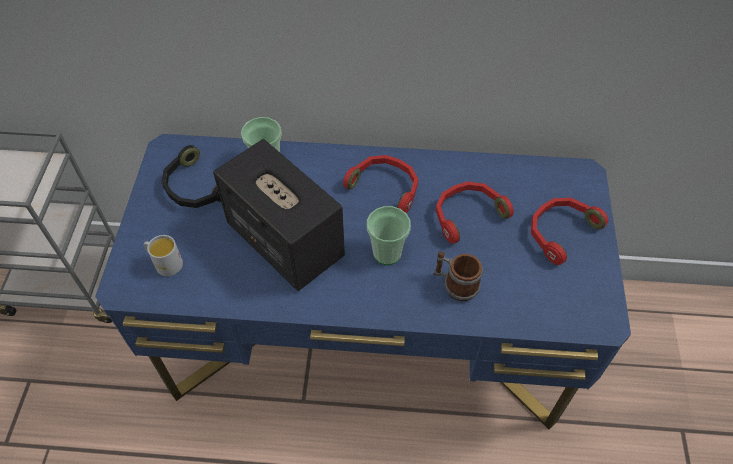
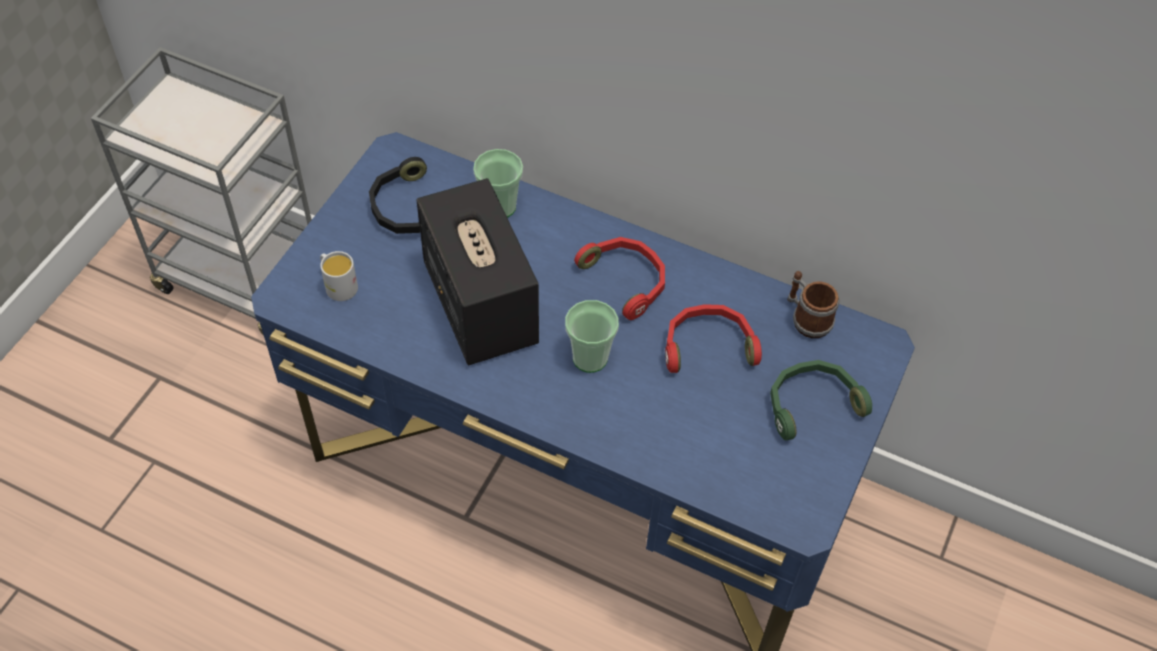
camera: 20 degrees right, 0 degrees up
(455, 285) = (650, 420): mug -> mug (806, 318)
(560, 232) = (811, 403): red headphones -> green headphones

